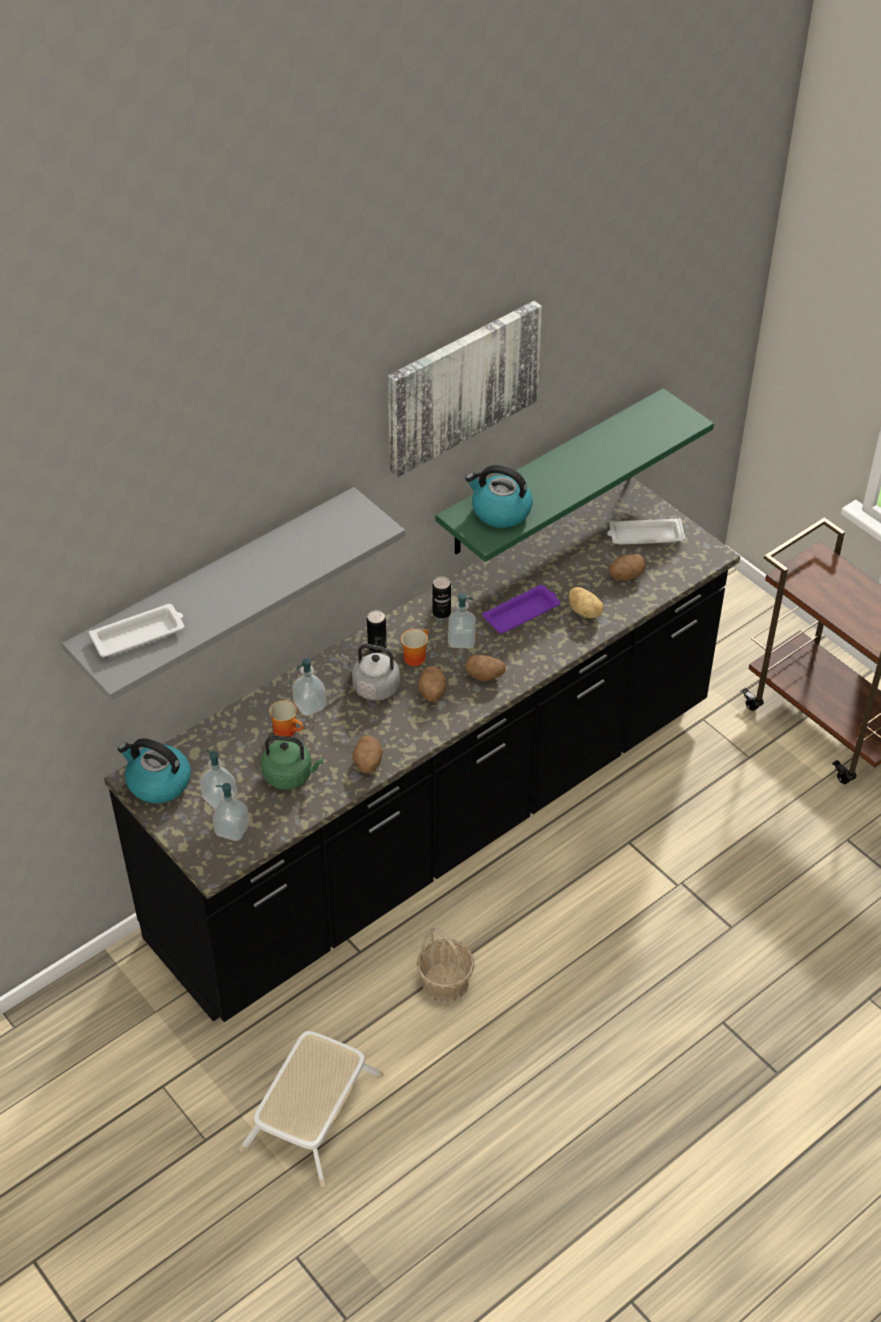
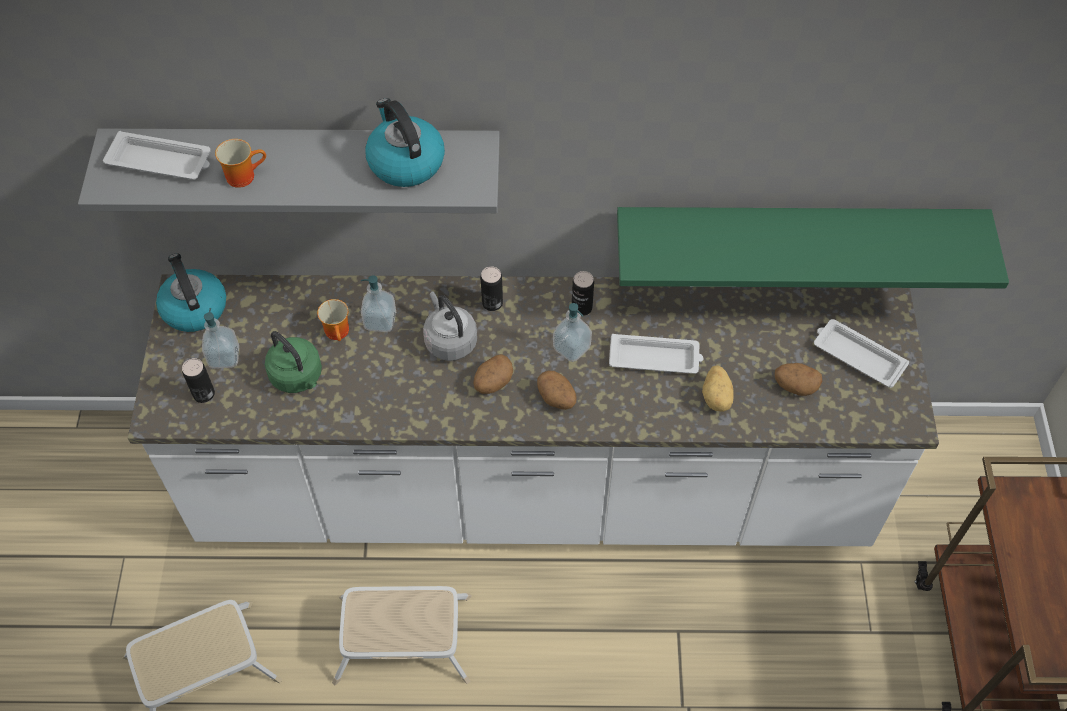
camera: 40 degrees right, 10 degrees up
(232, 829) = (204, 394): soap dispenser -> can
(367, 763) = (370, 412): potato -> none
(414, 656) = (515, 335): mug -> mug (243, 174)
(440, 823) = (533, 492): black counter -> white counter
(445, 982) = (403, 639): basket -> beige step ladder
(462, 385) = (672, 83): picture -> none
(500, 511) = (682, 242): kettle -> kettle (405, 162)
(522, 613) = (655, 358): purple tray -> white tray

